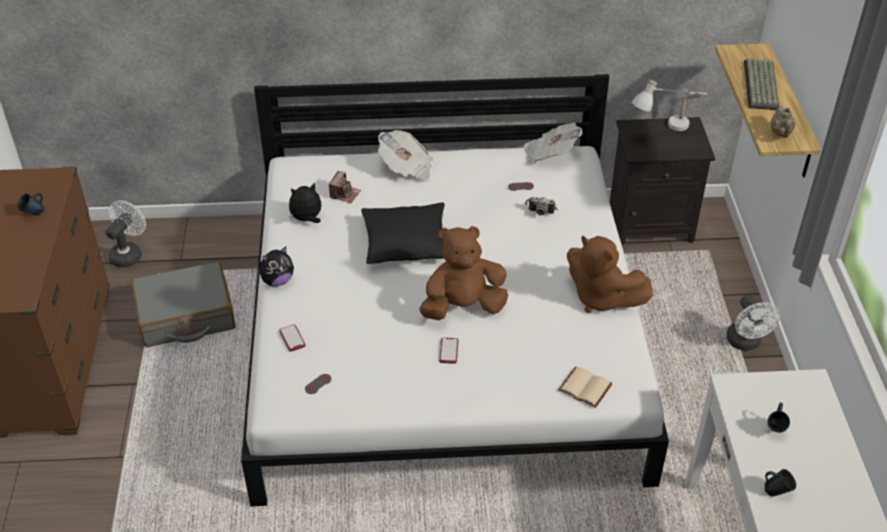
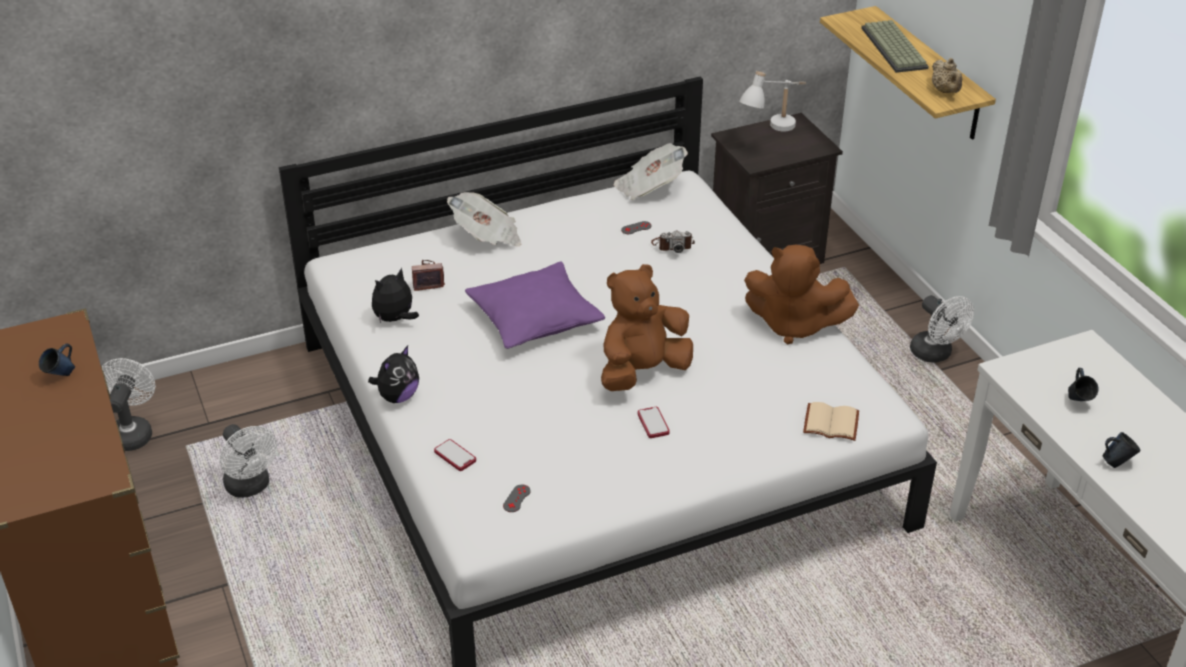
camera: 20 degrees left, 5 degrees down
(185, 316) = (251, 487): grey suitcase -> white fan
(345, 194) = (427, 281): camera -> camera turned 105 degrees counterclockwise
(406, 244) = (535, 319): black pillow -> purple pillow

